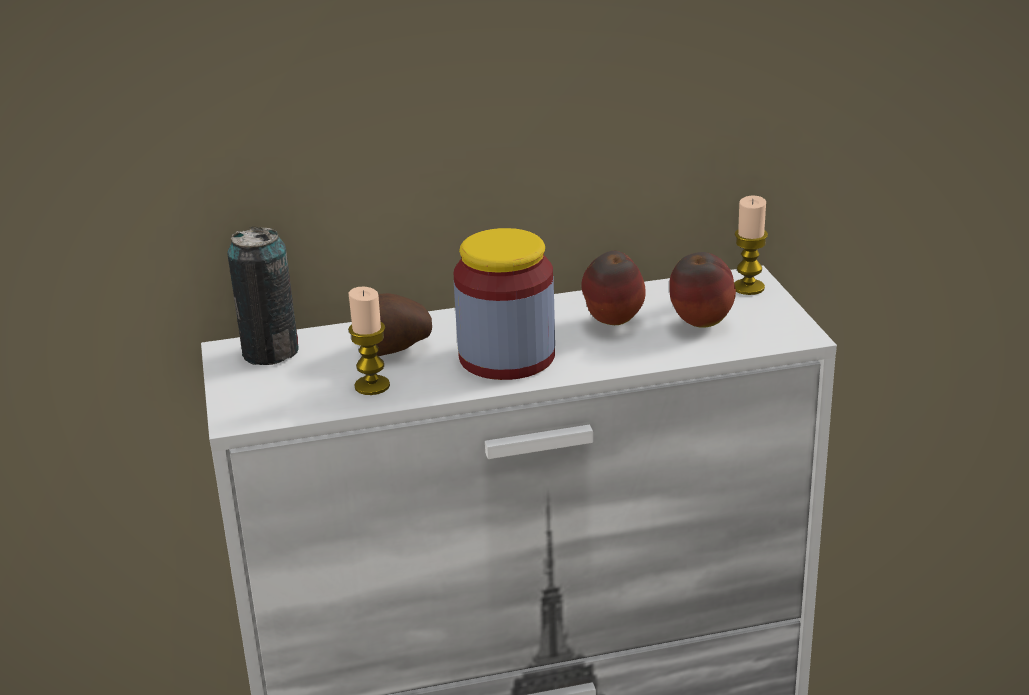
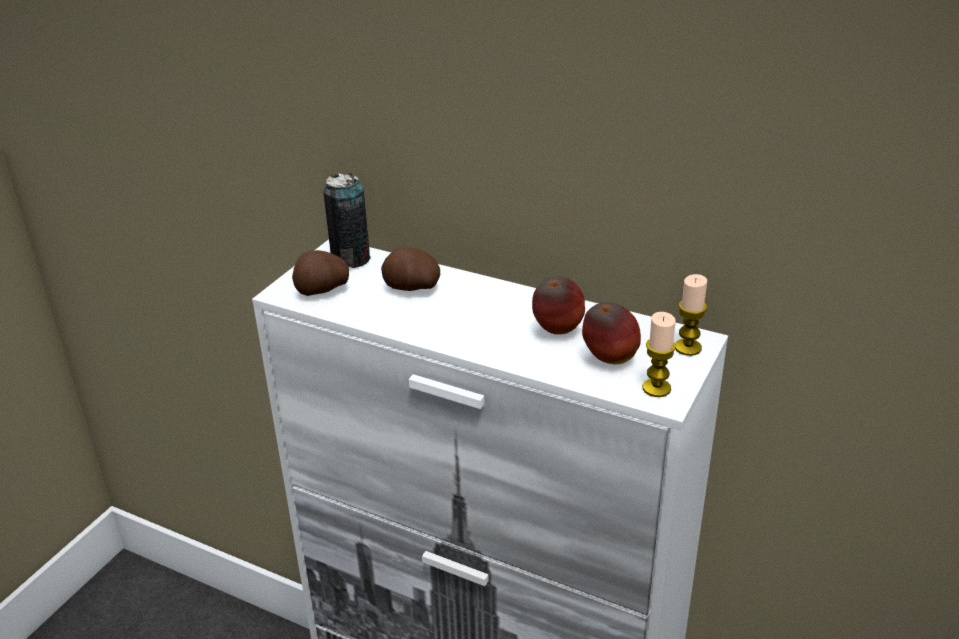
camera: 40 degrees right, 5 degrees up
(289, 394) = (322, 290): none -> potato
(372, 386) = (366, 306): candle -> candle (656, 388)
(507, 357) = (462, 323): jar -> none

